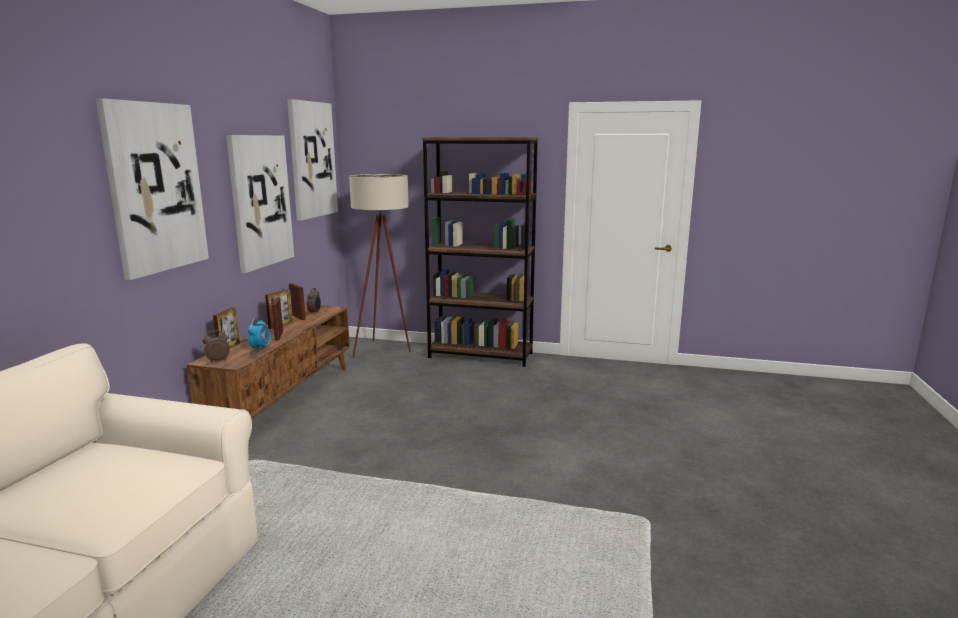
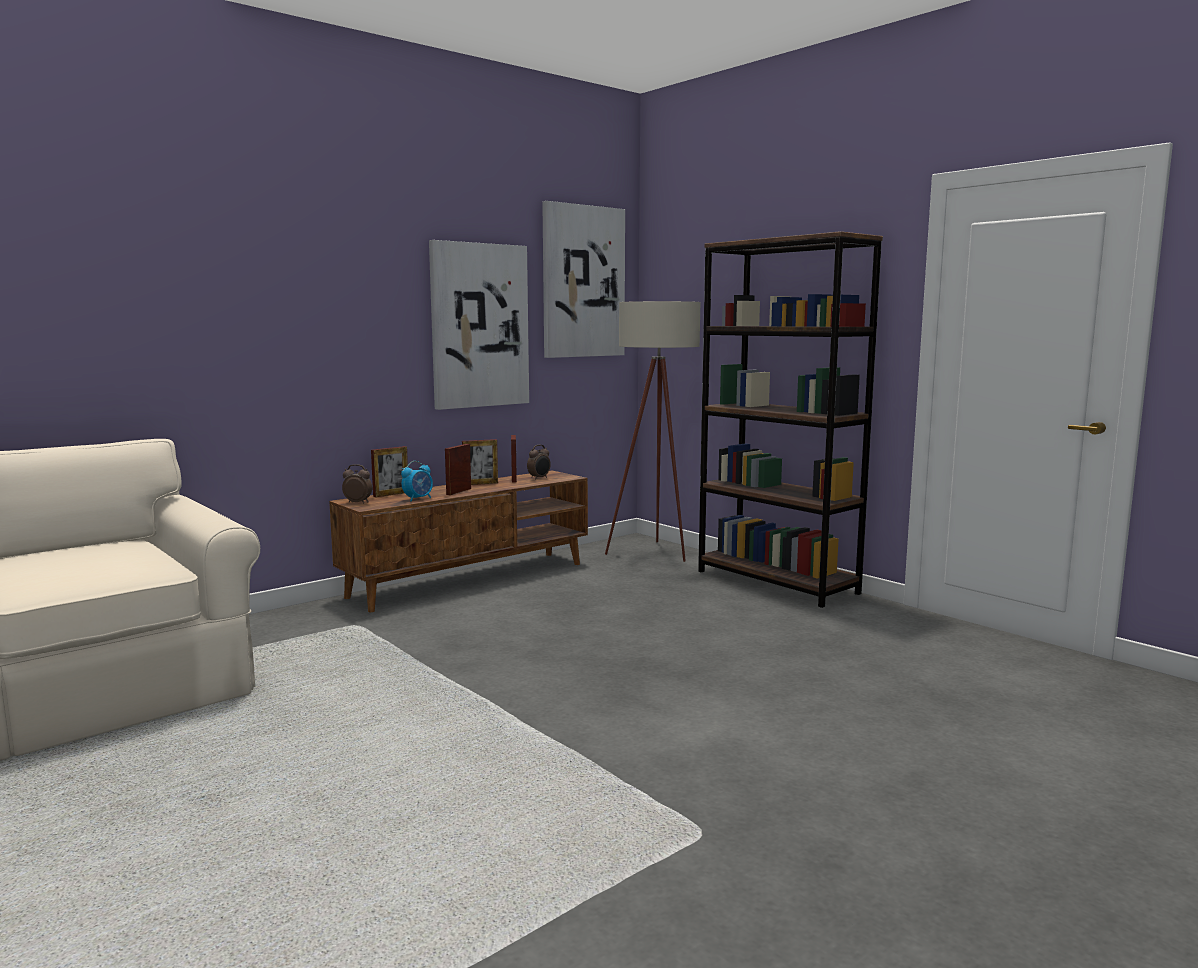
camera: 35 degrees right, 5 degrees down
(155, 188) = (312, 292): picture -> none

